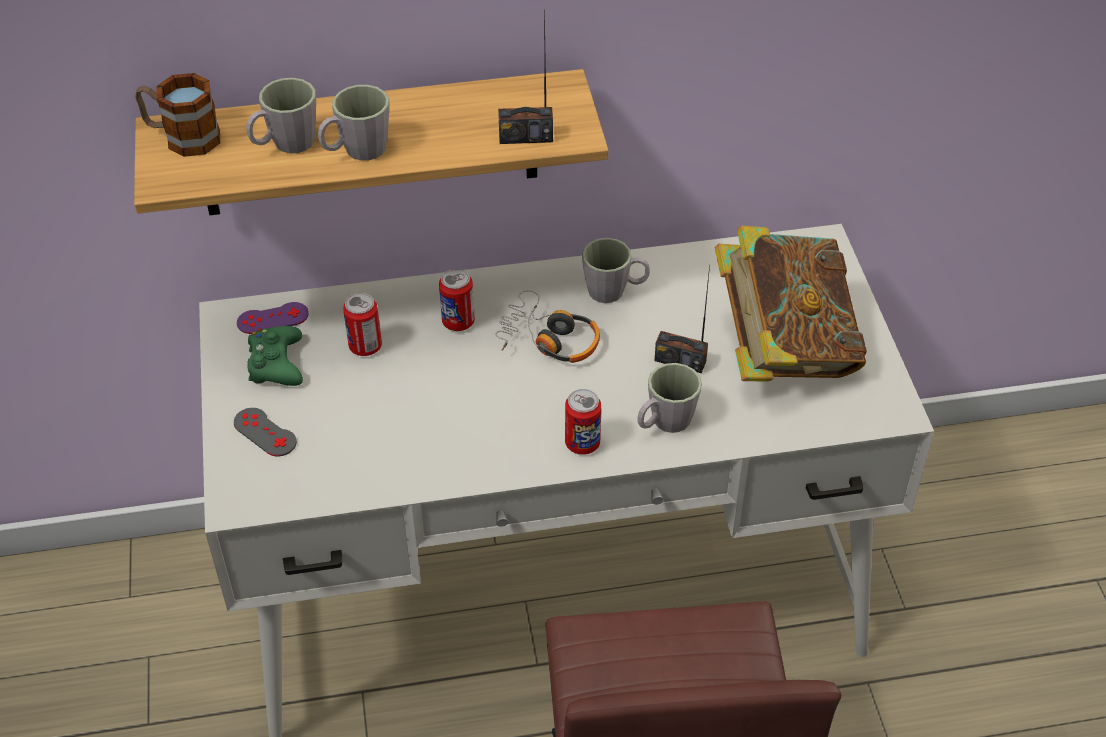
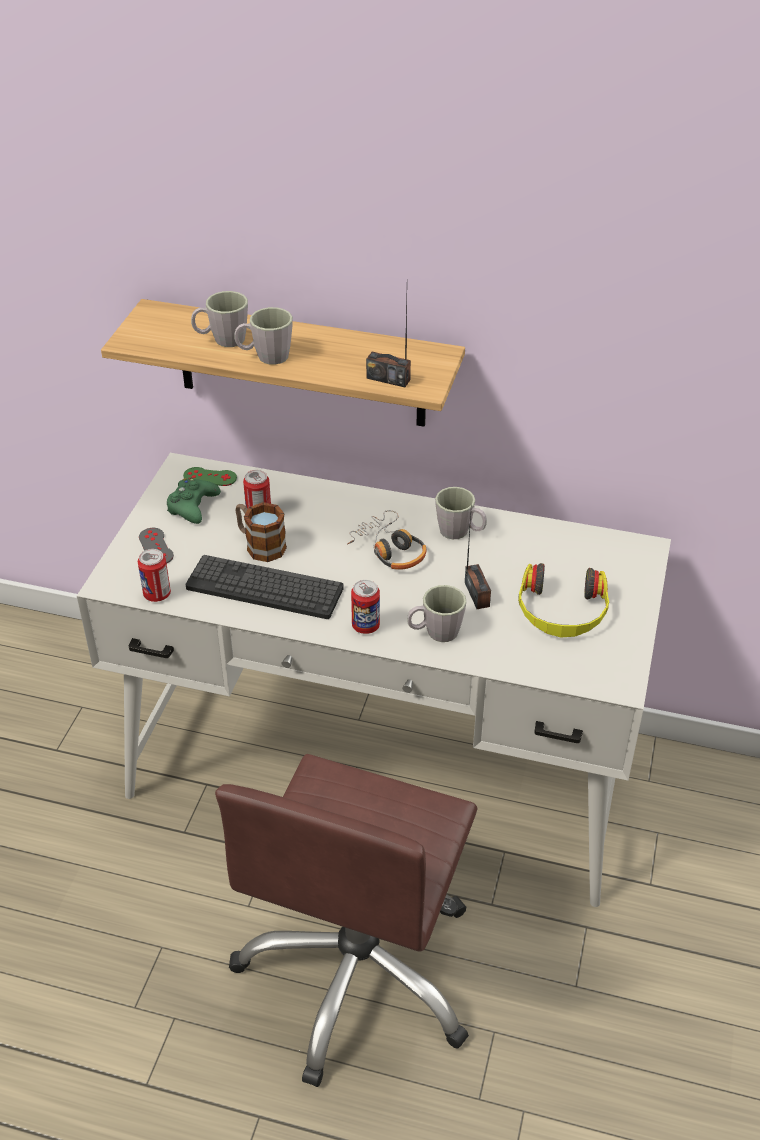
camera: 25 degrees right, 5 degrees down
(182, 137) = (160, 318): mug -> mug (260, 545)
(272, 318) = (210, 477): purple game controller -> green game controller
(434, 439) = (264, 588): none -> keyboard
(458, 322) = (333, 518): can -> can (157, 594)
(680, 361) = (476, 594): radio -> radio turned 150 degrees counterclockwise
(783, 348) = (561, 611): book -> headphones

